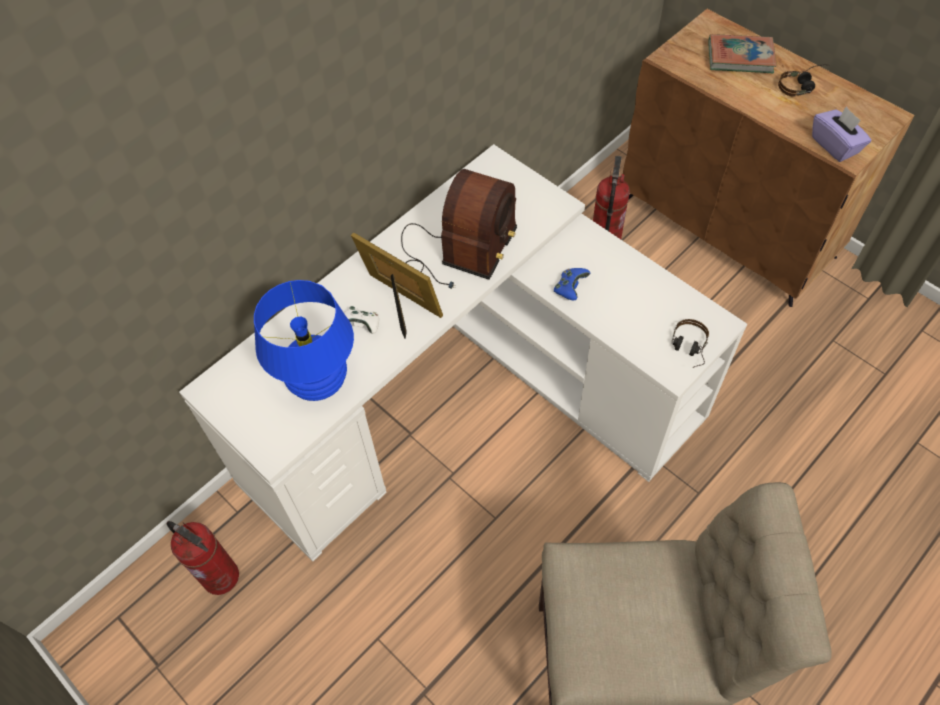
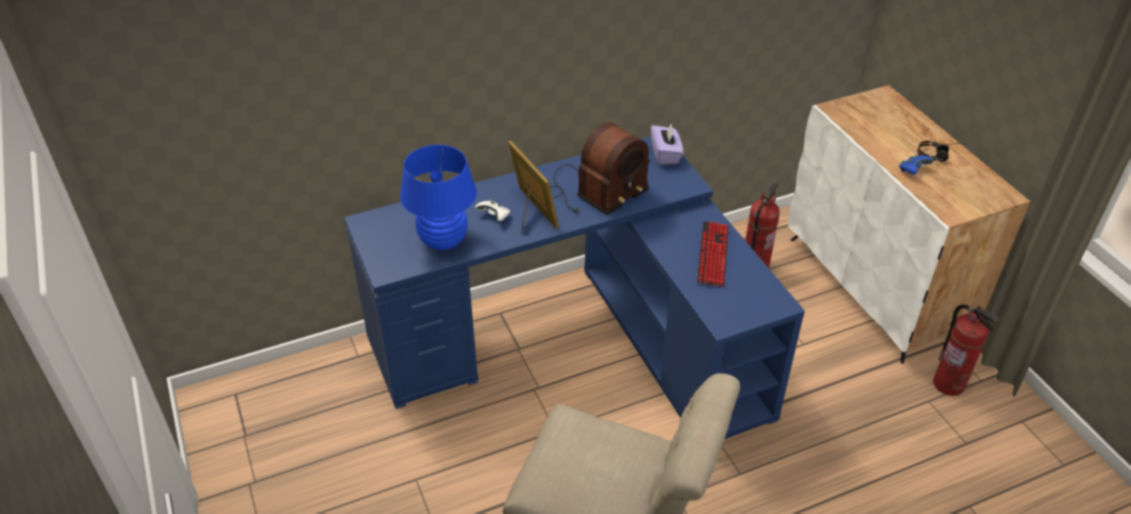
camera: 20 degrees right, 15 degrees down
(221, 576) = (323, 394): fire extinguisher -> fire extinguisher (949, 384)
(471, 396) = (582, 339): white desk -> blue desk
(570, 289) = (671, 245): blue game controller -> blue game controller (913, 170)
(620, 286) = (713, 255): none -> keyboard
(688, 350) = (743, 312): headphones -> none
(729, 228) = (875, 287): brown cabinet -> white cabinet
(740, 57) = (896, 124): book -> none
(835, 145) = (943, 202): purple tissue box -> purple tissue box (665, 155)

